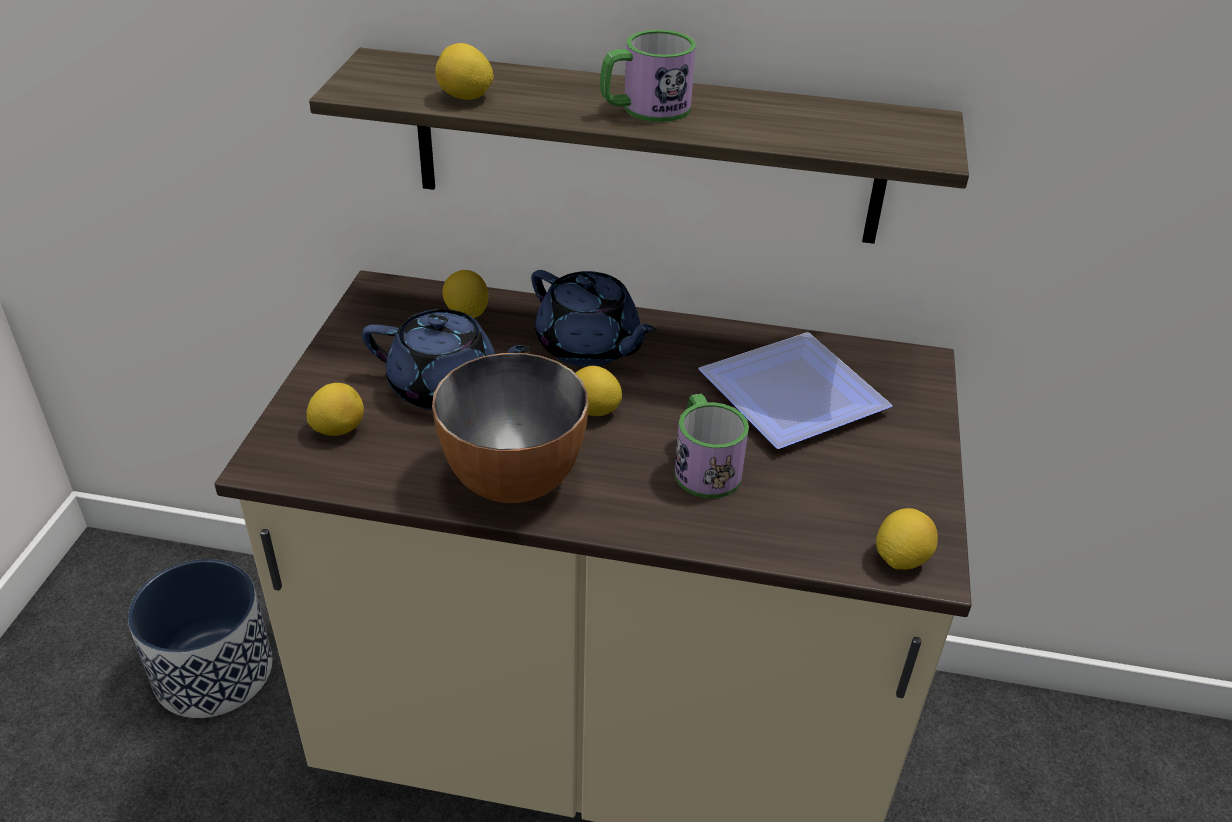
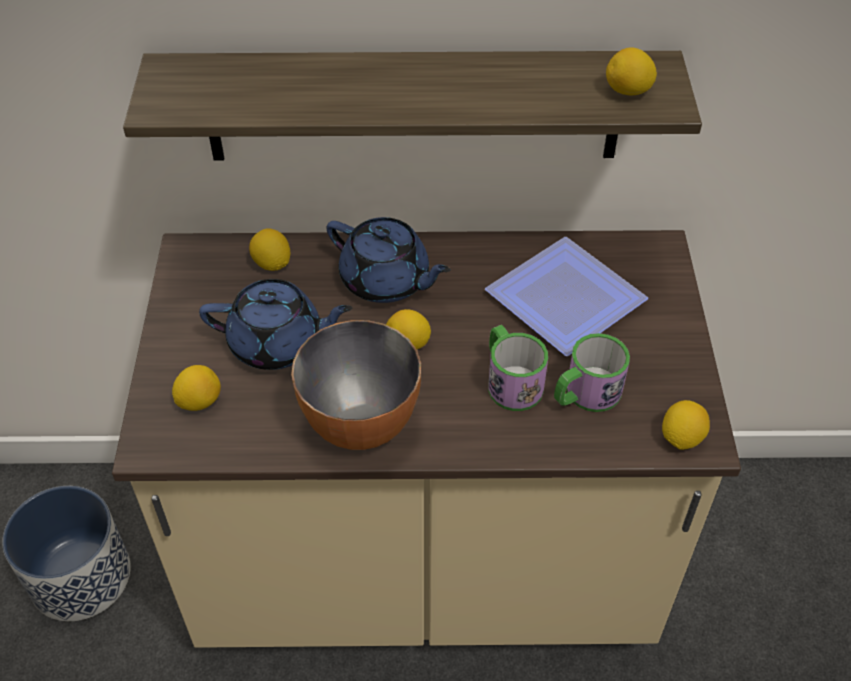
camera: 10 degrees left, 10 degrees up
(465, 98) = (261, 102): lemon -> lemon (628, 91)
(645, 109) = (419, 91): mug -> mug (585, 394)

